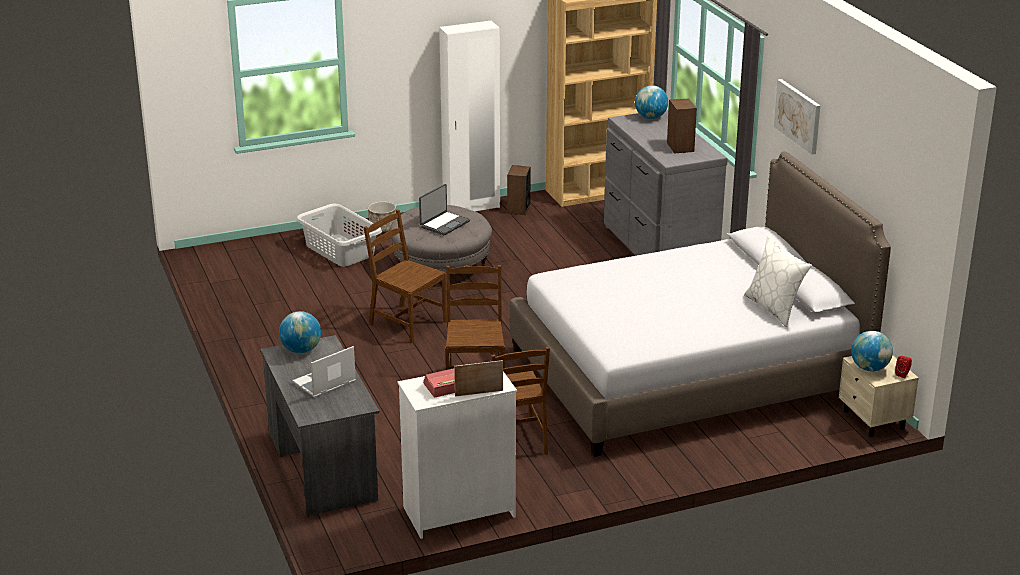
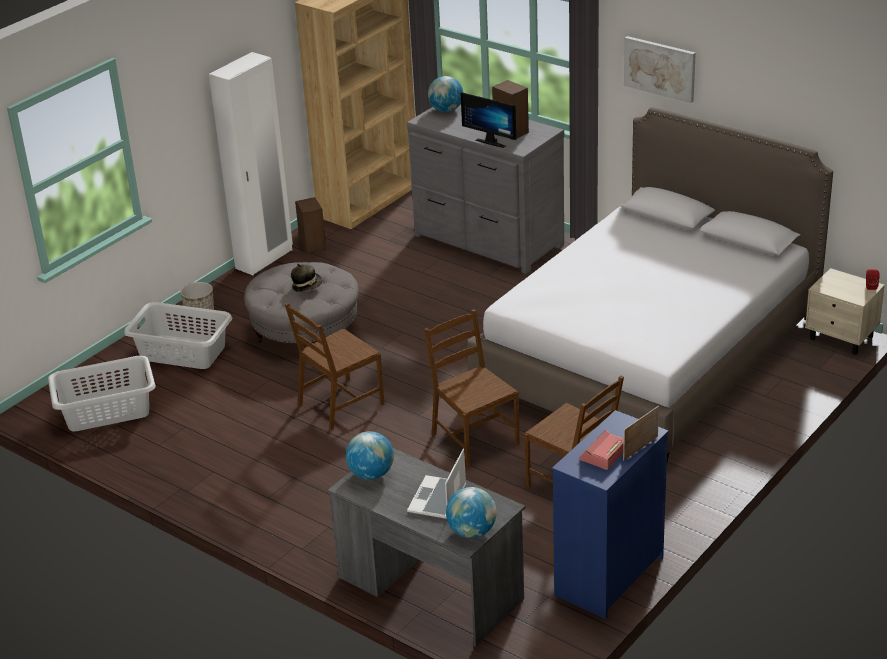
camera: 30 degrees left, 5 degrees up
(246, 270) = (106, 410): none -> grey laundry basket
(406, 323) = (340, 404): brown chair -> brown chair turned 45 degrees counterclockwise
(444, 224) = (307, 286): laptop -> hat
(459, 511) = (608, 576): white dresser -> blue dresser
(656, 149) = (492, 141): none -> monitor
(774, 308) = (735, 263): white pillow -> none
(869, 368) = (840, 291): globe -> globe (472, 531)

